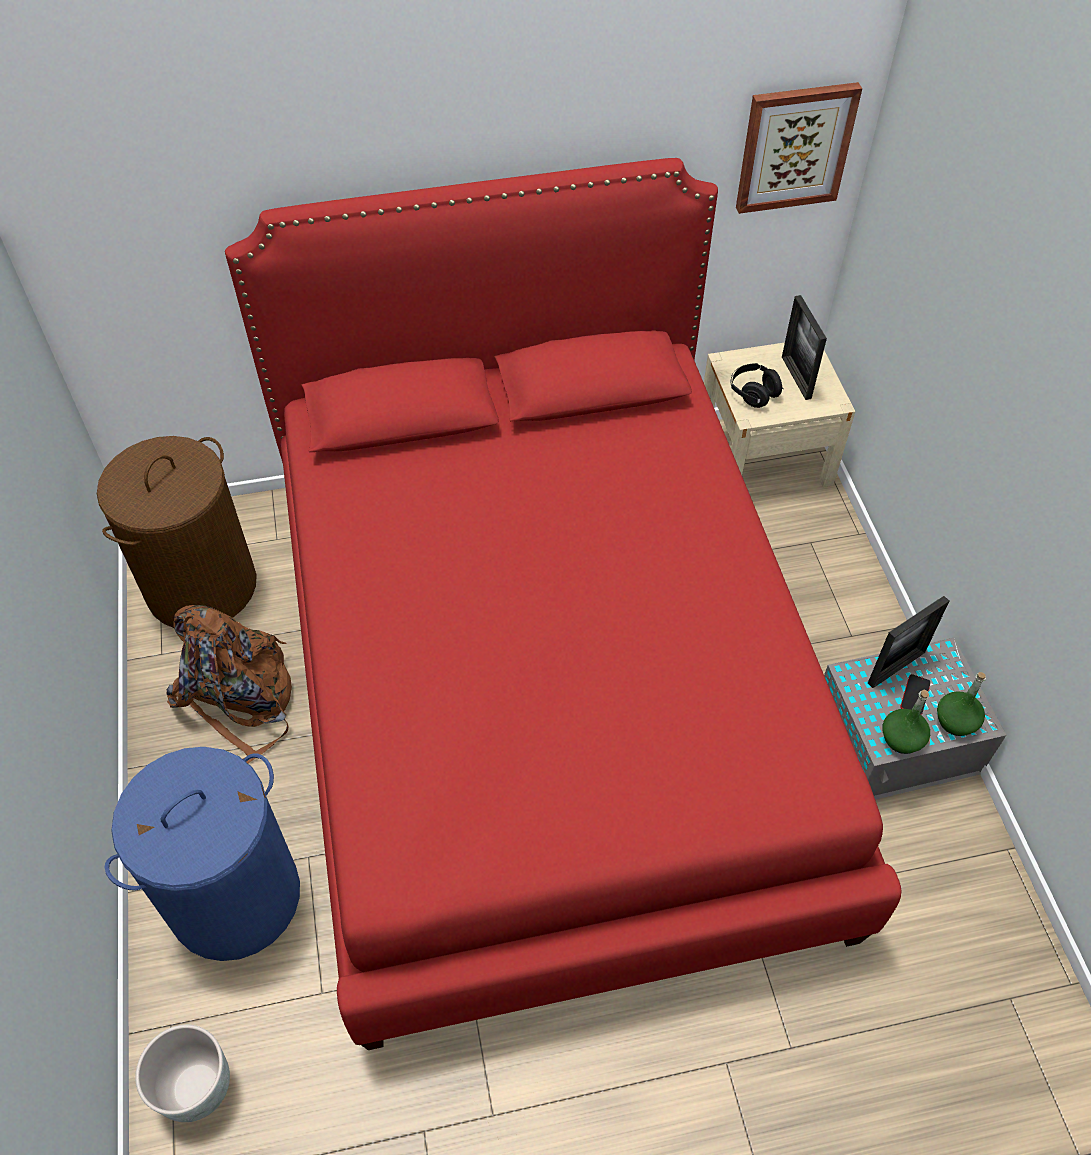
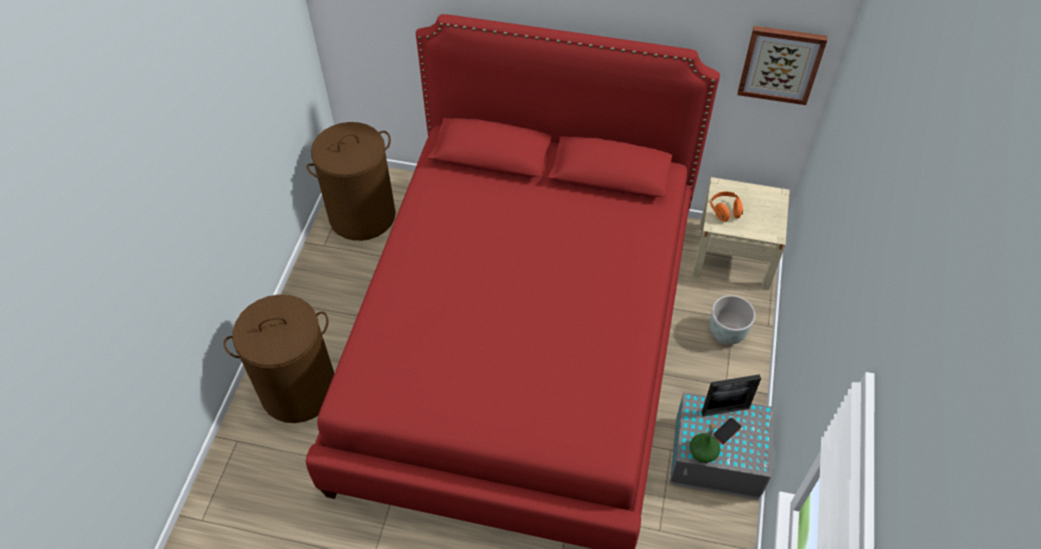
camera: 25 degrees right, 0 degrees up
(198, 1086) = (235, 477): grey planter -> grey planter (727, 333)
(235, 896) = (299, 389): blue laundry basket -> brown laundry basket
(239, 696) = (352, 284): brown backpack -> none
(753, 393) = (725, 211): black headphones -> orange headphones
(796, 377) = (759, 210): picture frame -> none
(956, 721) = (743, 456): green bottle -> none

